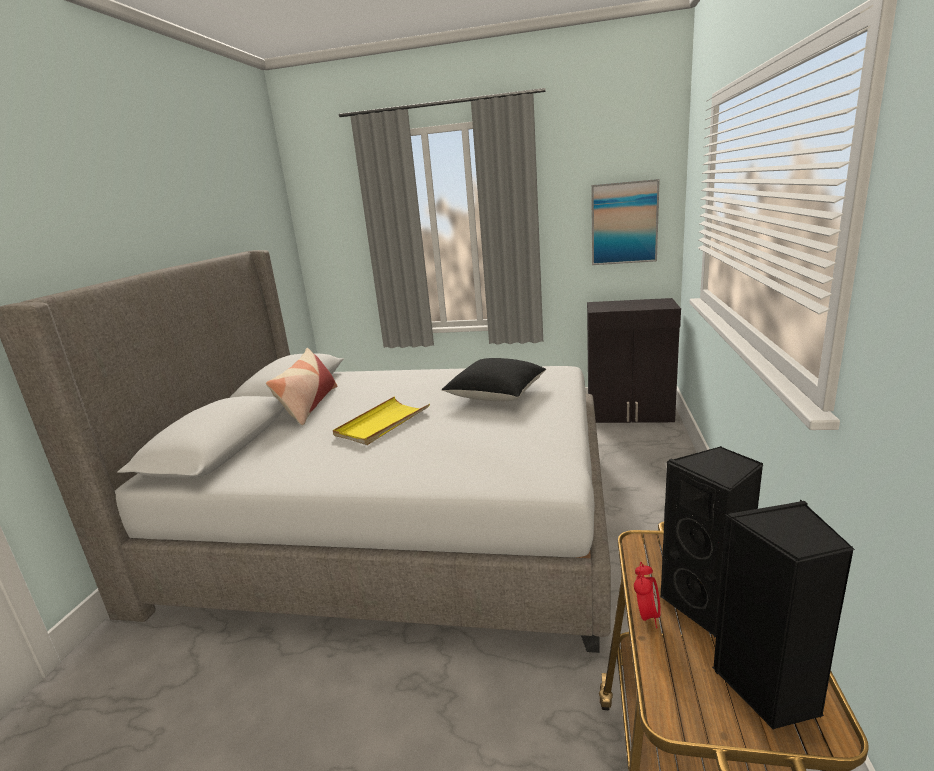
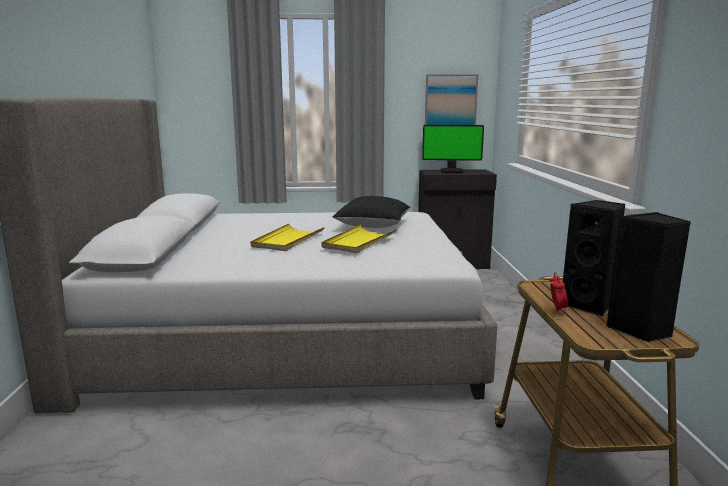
camera: 15 degrees left, 5 degrees down
(309, 405) = (207, 232): pillow -> none
(459, 430) = (359, 242): none -> yellow tray
(626, 303) = (452, 171): none -> monitor

